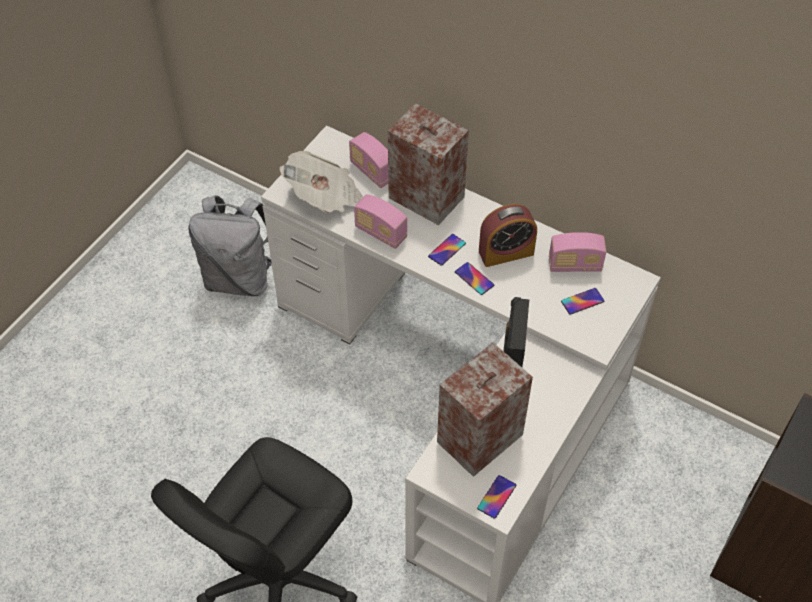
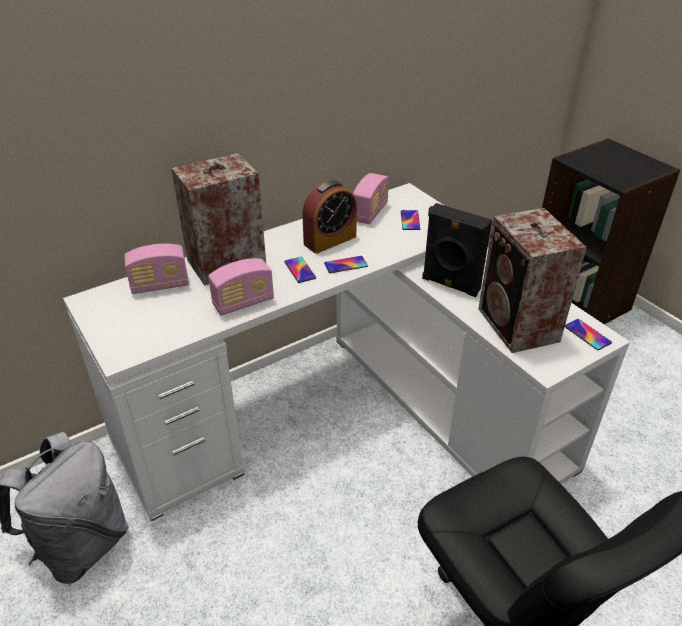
camera: 65 degrees left, 15 degrees down
(325, 197) = (160, 326): newspaper -> none
(506, 252) = (330, 240): alarm clock -> alarm clock turned 45 degrees clockwise

